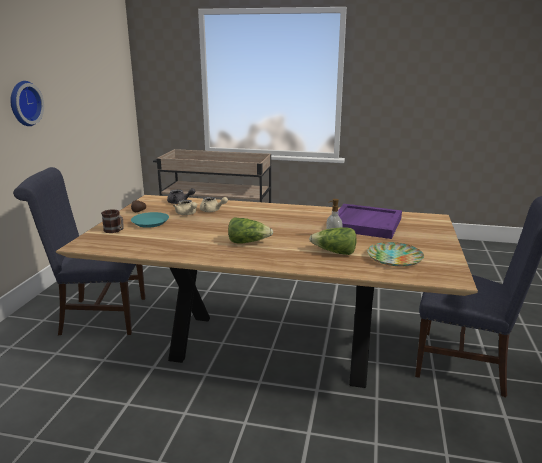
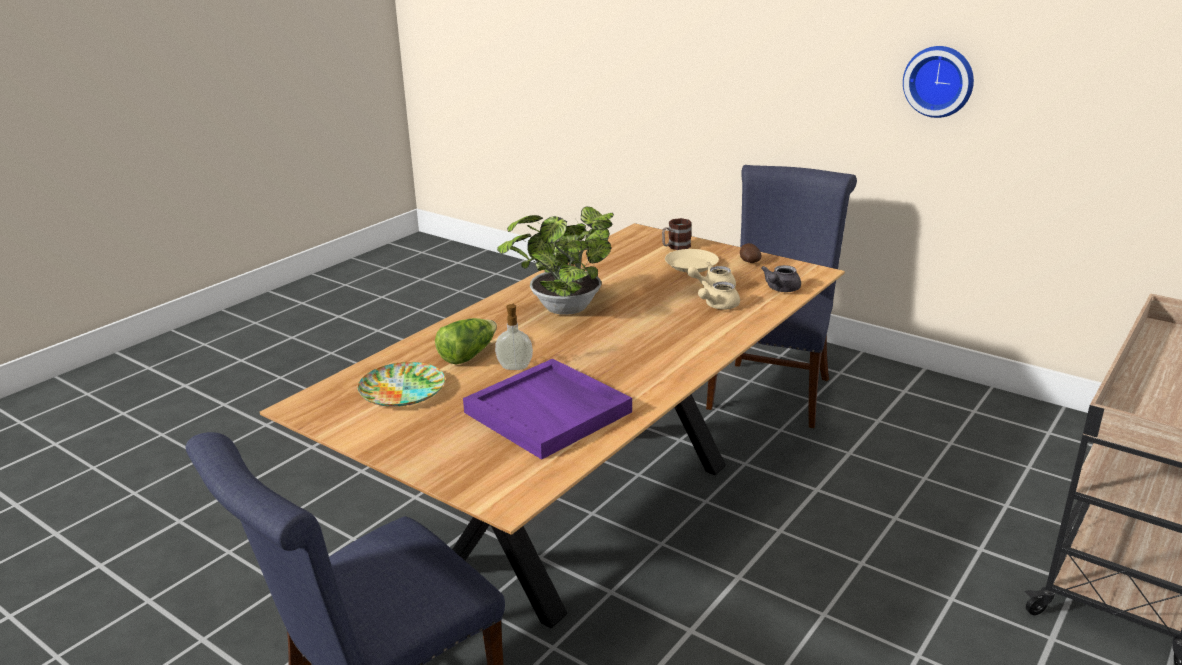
camera: 115 degrees right, 5 degrees up
(150, 222) = (692, 265): turquoise plate -> beige plate
(248, 242) = (562, 310): lettuce -> potted plant

